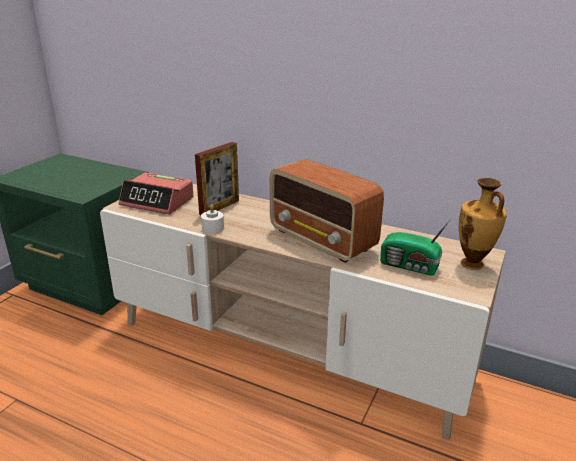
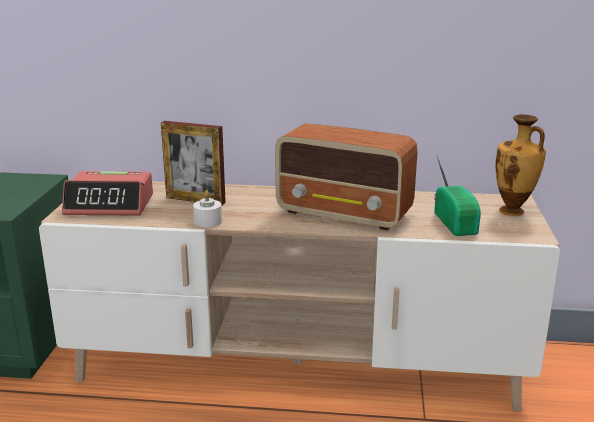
camera: 20 degrees left, 5 degrees down
(219, 207) = (195, 200): picture frame -> picture frame turned 90 degrees clockwise
(410, 266) = (456, 223): radio -> radio turned 105 degrees counterclockwise

